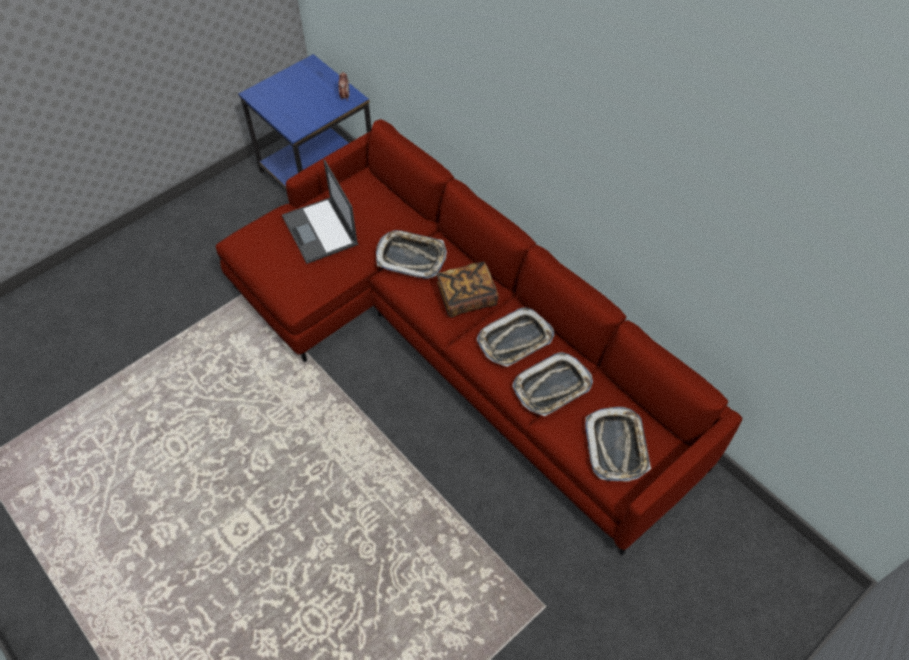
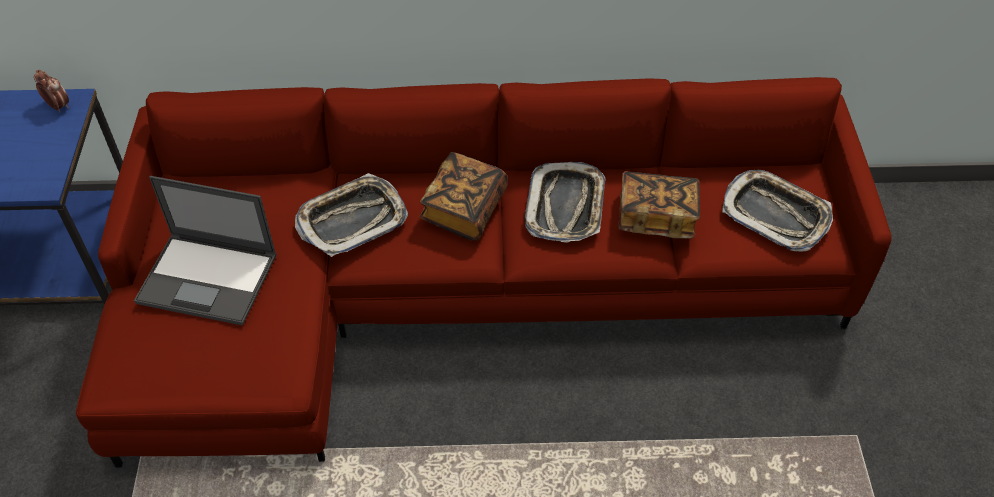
camera: 50 degrees left, 5 degrees down
(552, 387) = (656, 217): tray -> book

